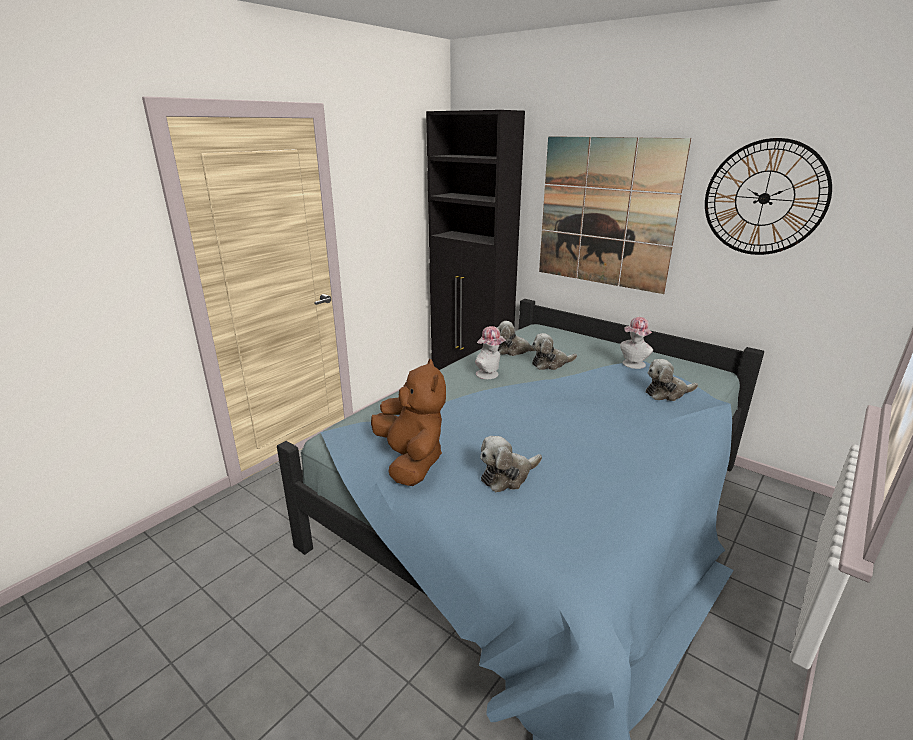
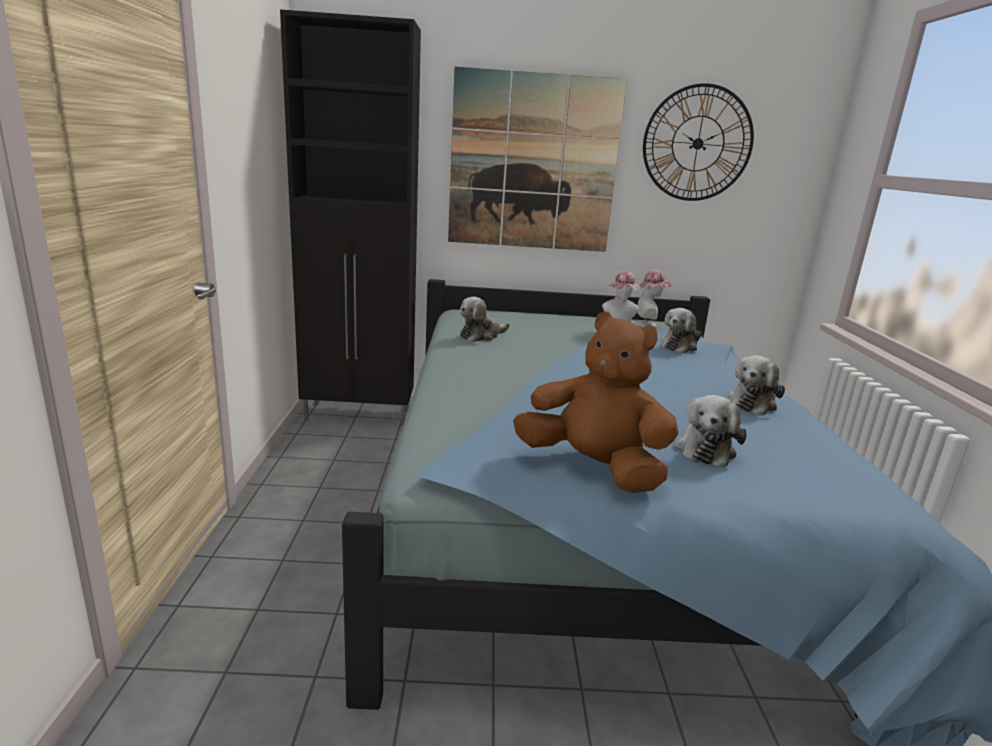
camera: 40 degrees left, 5 degrees down
(490, 375) = (501, 363): hat -> hat (647, 324)
(550, 364) = (540, 341): plush toy -> plush toy (752, 403)

